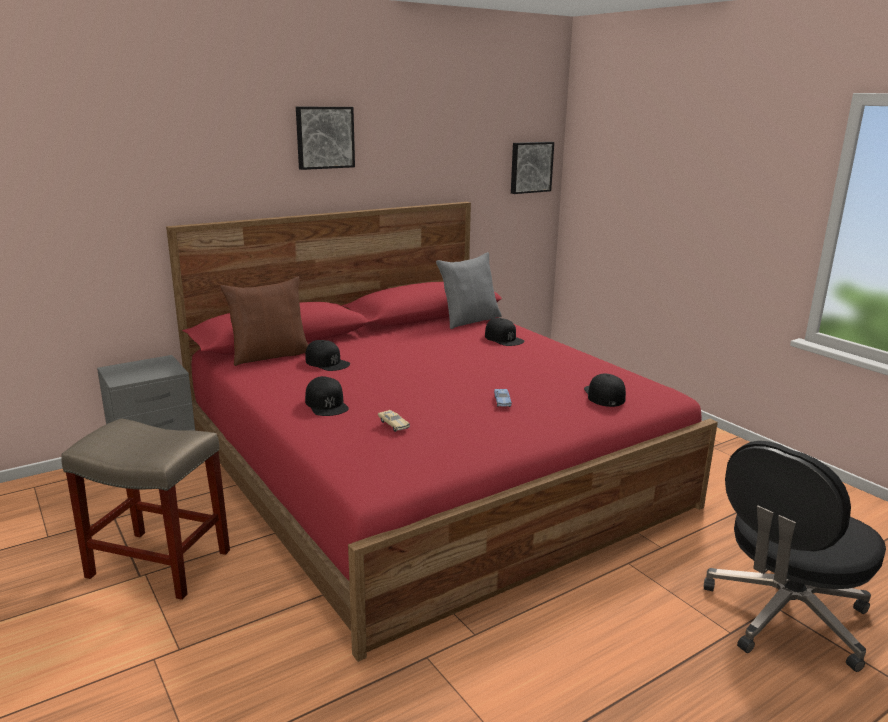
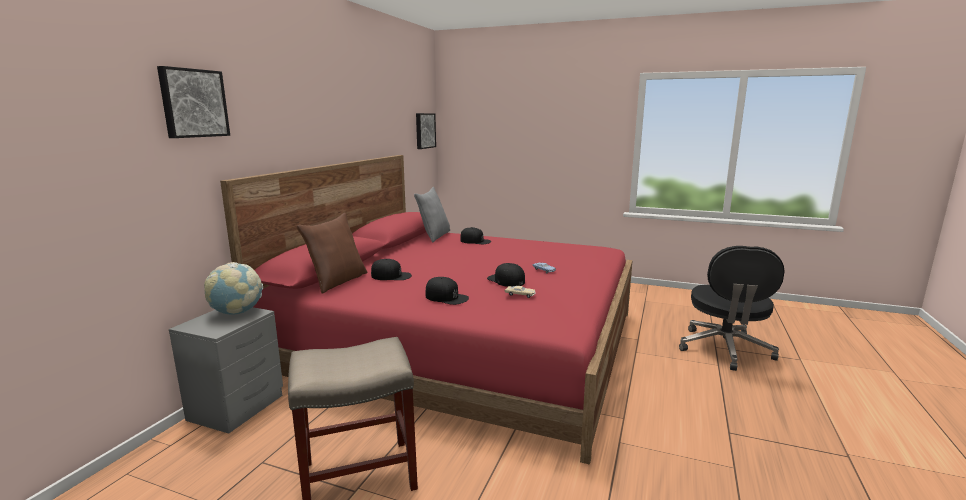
camera: 35 degrees left, 5 degrees down
(160, 366) = (237, 312): none -> globe
(324, 137) = (321, 103): picture -> picture (193, 103)
(604, 395) = (586, 255): black cap -> black cap (506, 280)

